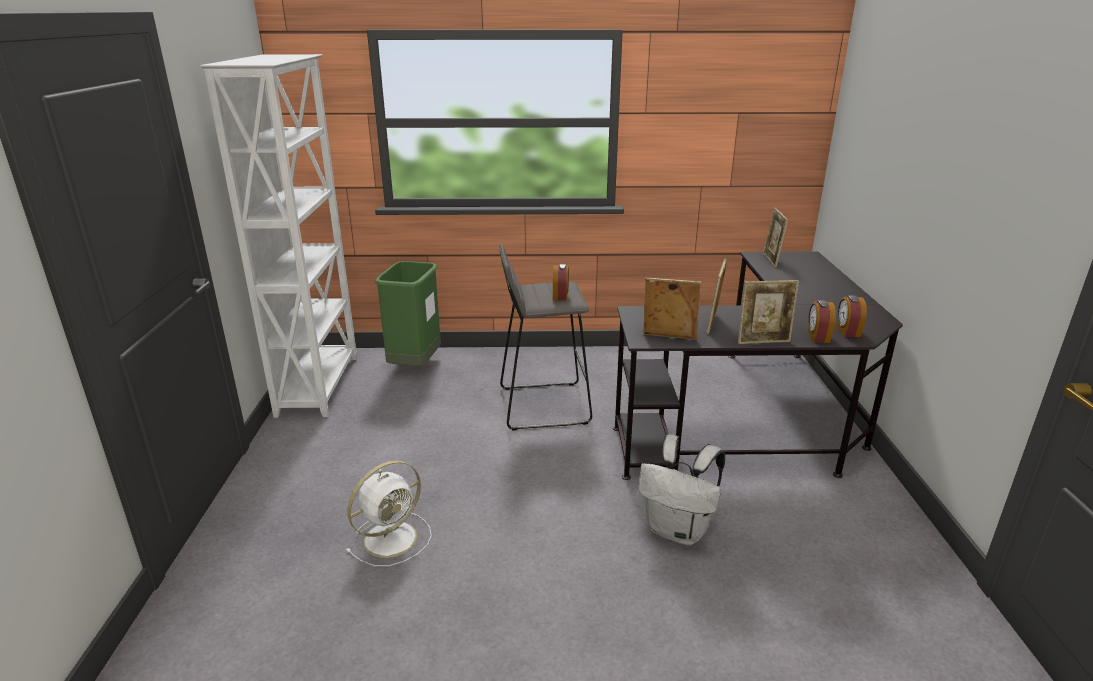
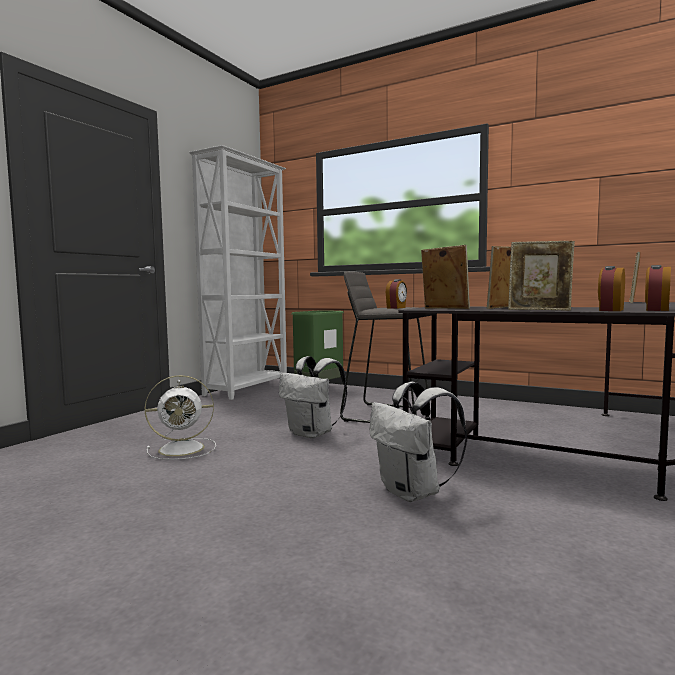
camera: 30 degrees right, 20 degrees down
(504, 465) = (313, 434): none -> white backpack

